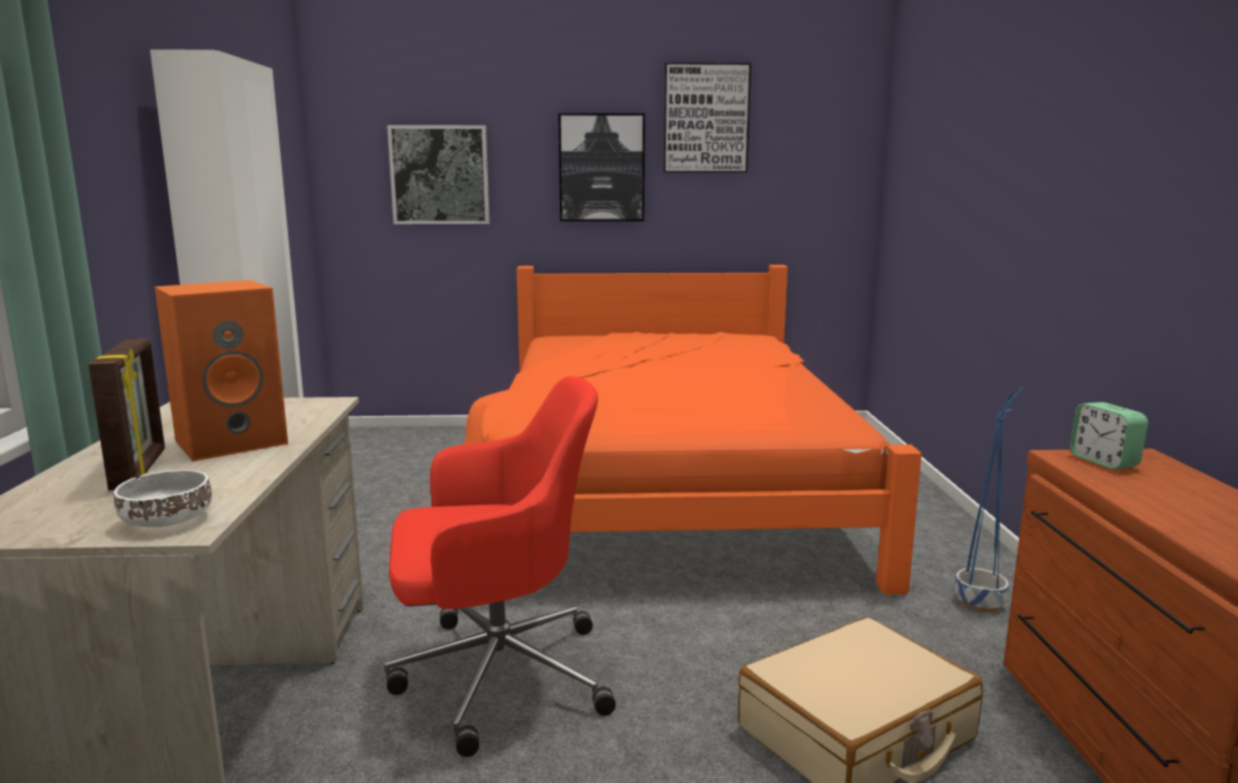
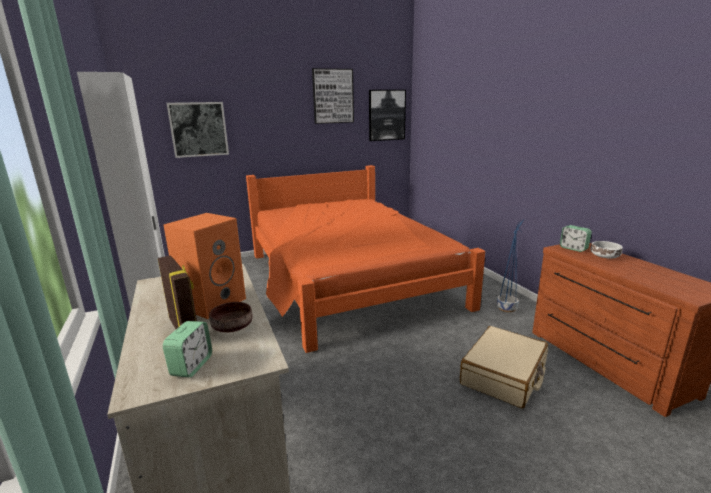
camera: 20 degrees left, 5 degrees up
(82, 516) = (191, 366): none -> alarm clock
(167, 521) = (246, 358): white bowl -> white bowl (605, 257)
(213, 477) = (233, 327): none -> brown bowl
(496, 676) = (342, 388): red office chair -> none
(601, 168) = (284, 122): picture -> picture (386, 115)

